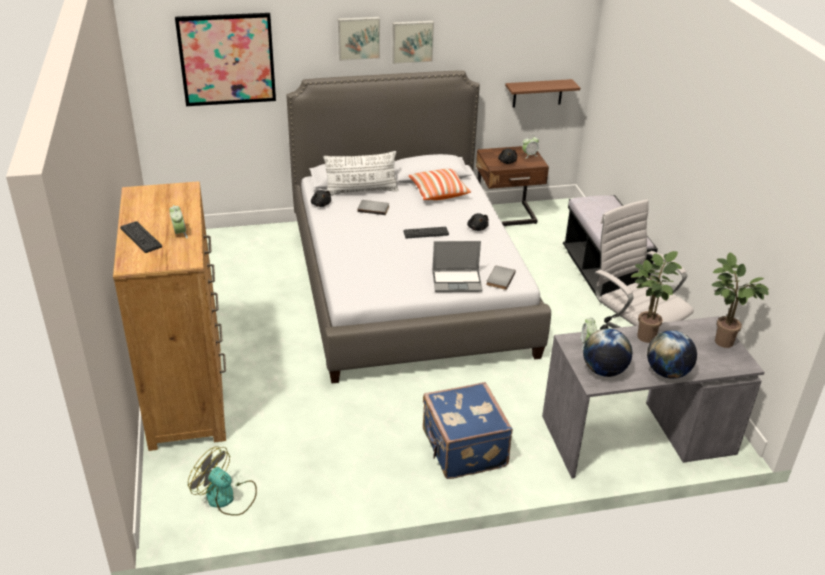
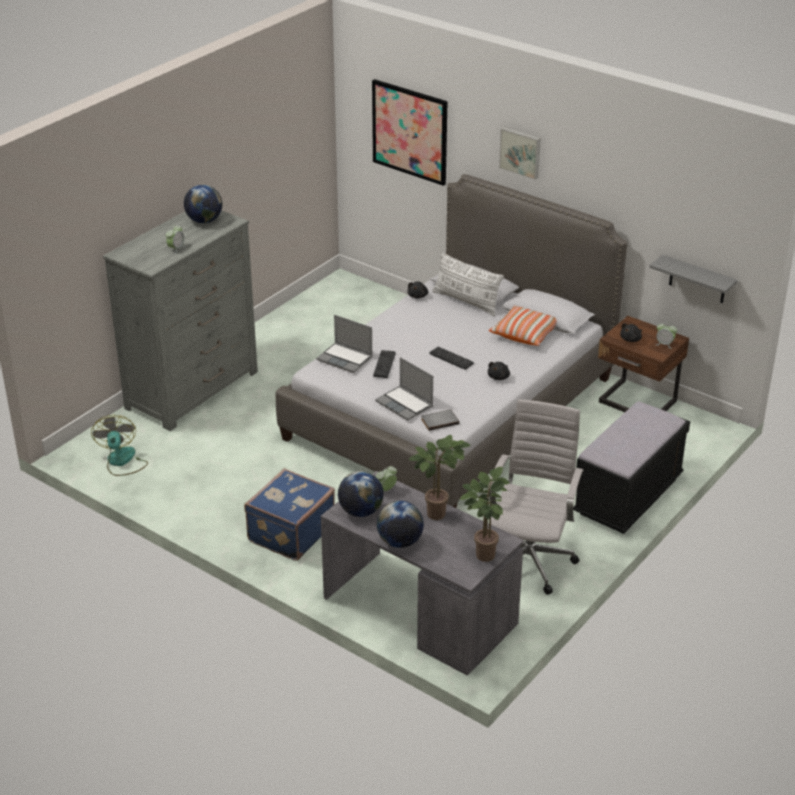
camera: 50 degrees right, 0 degrees up
(141, 237) = (153, 240): keyboard -> keyboard (384, 364)
(158, 199) = (204, 221): none -> globe
(187, 394) = (193, 390): brown dresser -> grey dresser
(357, 275) = (345, 359): none -> laptop
(373, 208) = (450, 319): grey book -> none
(412, 41) = (570, 174): picture -> none
(537, 93) = (697, 280): brown shelf -> grey shelf

